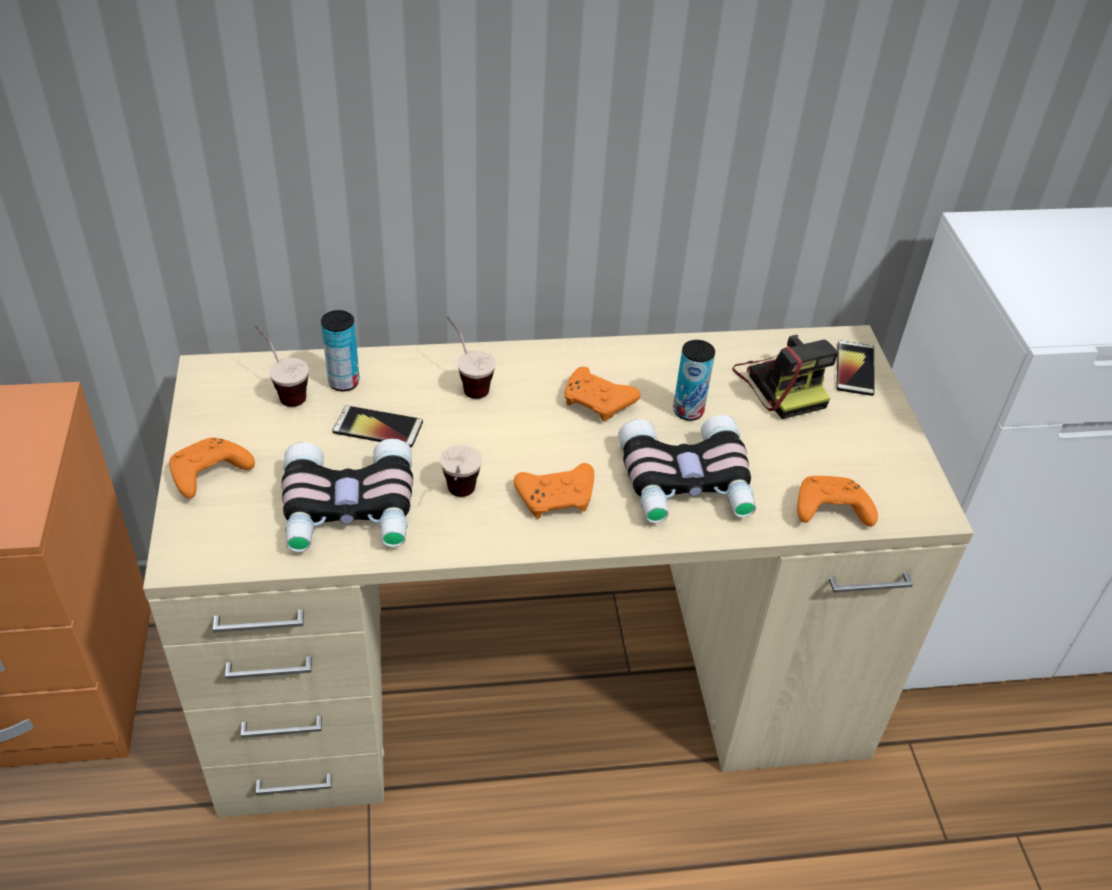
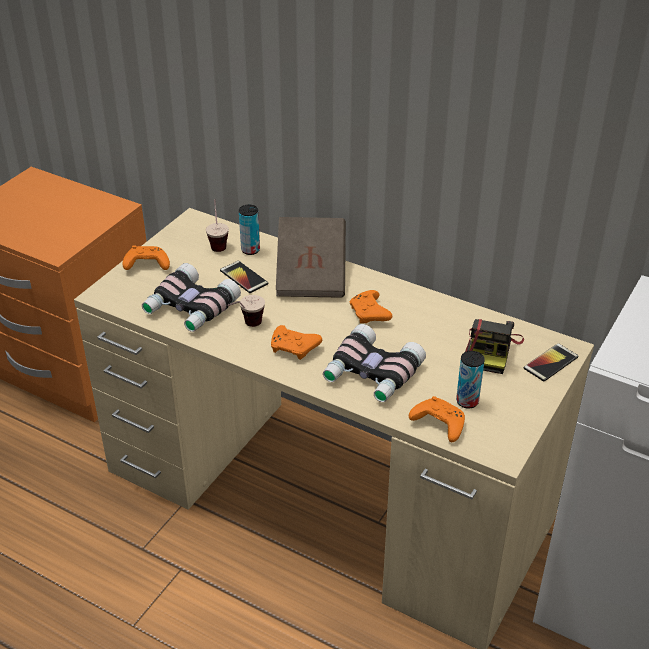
camera: 40 degrees right, 5 degrees down
(467, 382) = (311, 275): cup -> brown book
(688, 411) = (416, 340): can -> can (467, 401)

